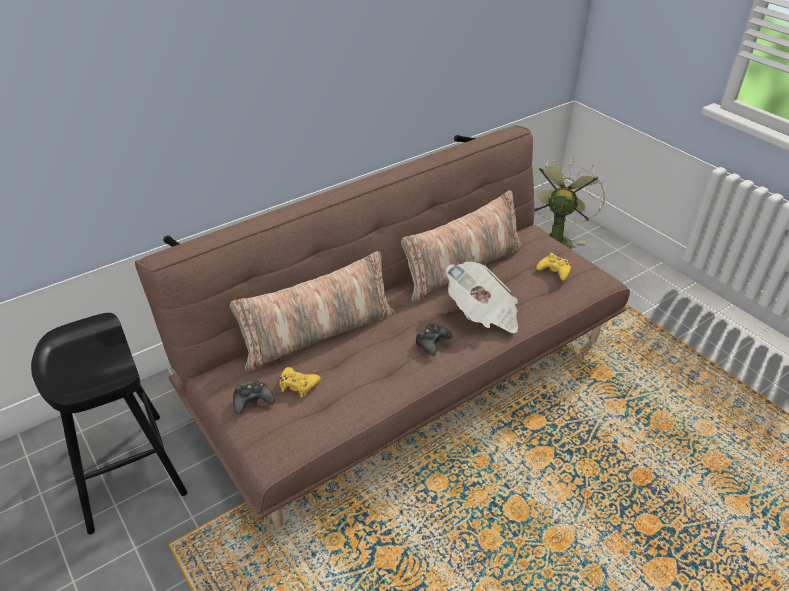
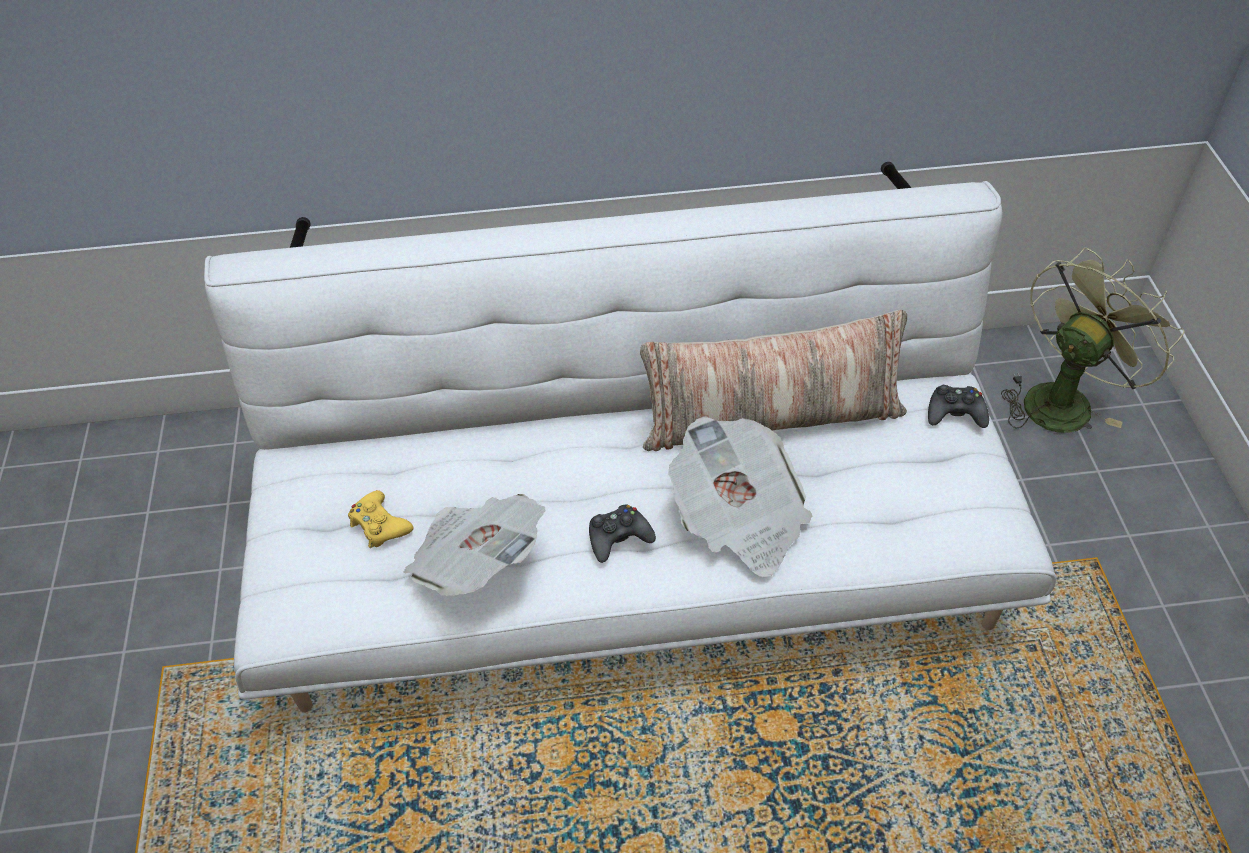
camera: 30 degrees right, 10 degrees up
(126, 471) = (176, 535): black stool -> none
(252, 401) = (304, 523): black game controller -> black game controller (955, 413)
(318, 334) = (465, 450): pillow -> none
(367, 381) = (477, 561): none -> newspaper
(406, 374) = (632, 551): brown sofa -> white sofa
(554, 271) = (926, 485): yellow game controller -> none

